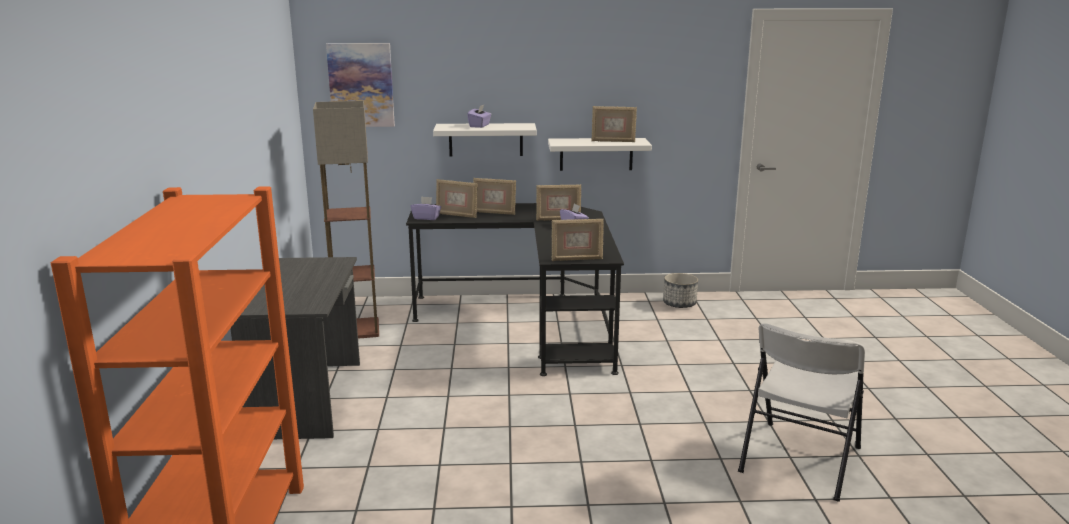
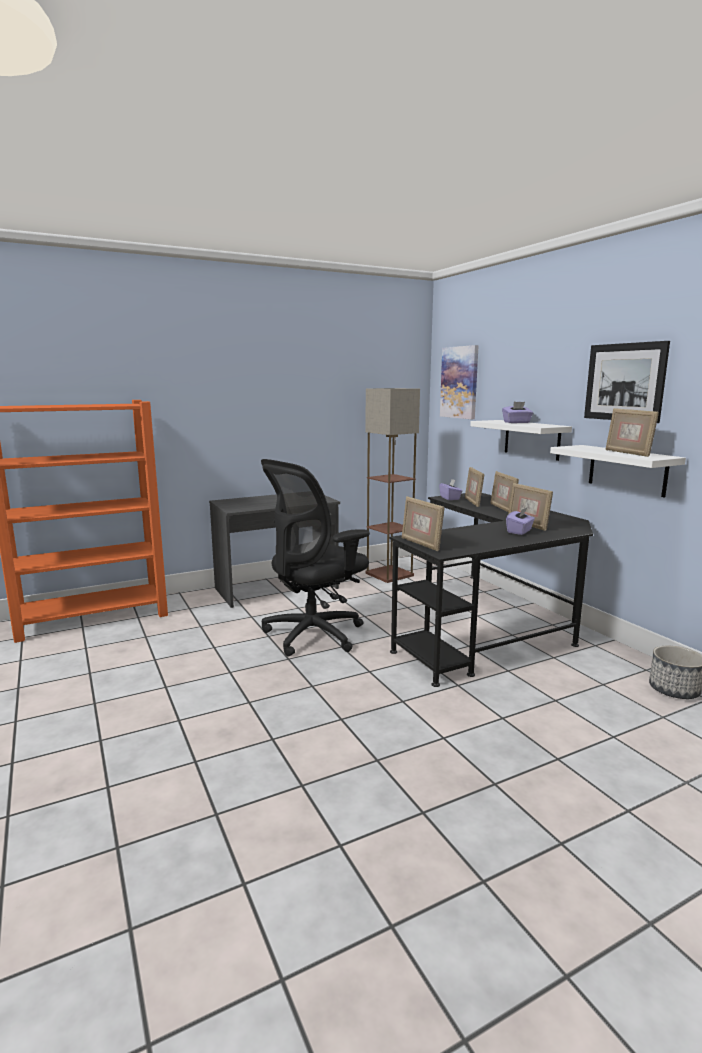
camera: 65 degrees right, 5 degrees down
(463, 399) = (317, 632): none -> black office chair
(586, 82) = (624, 382): none -> picture
(800, 459) = (338, 856): white chair -> none

